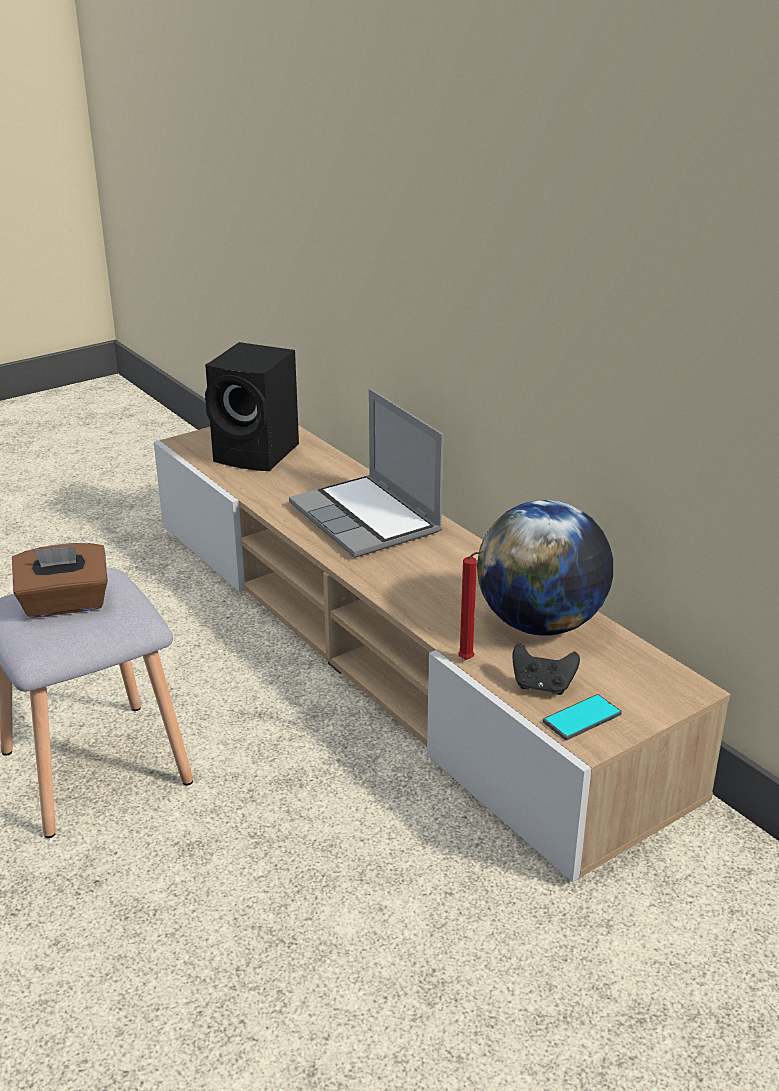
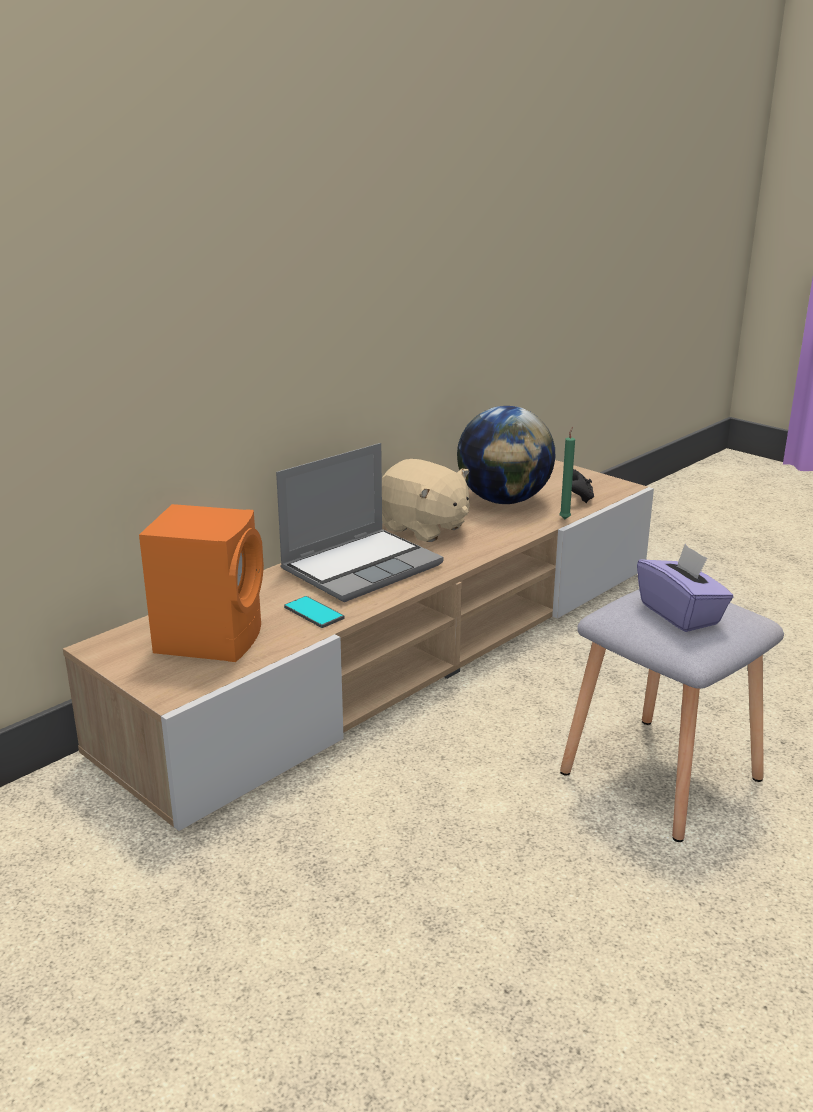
camera: 100 degrees left, 5 degrees down
(65, 604) = (680, 614): brown tissue box -> purple tissue box
(259, 454) = (211, 638): black speaker -> orange speaker
(459, 560) = (423, 528): none -> beige plush toy
(468, 660) = (565, 518): red candle -> green candle
(582, 718) = (604, 488): phone -> phone (314, 613)

